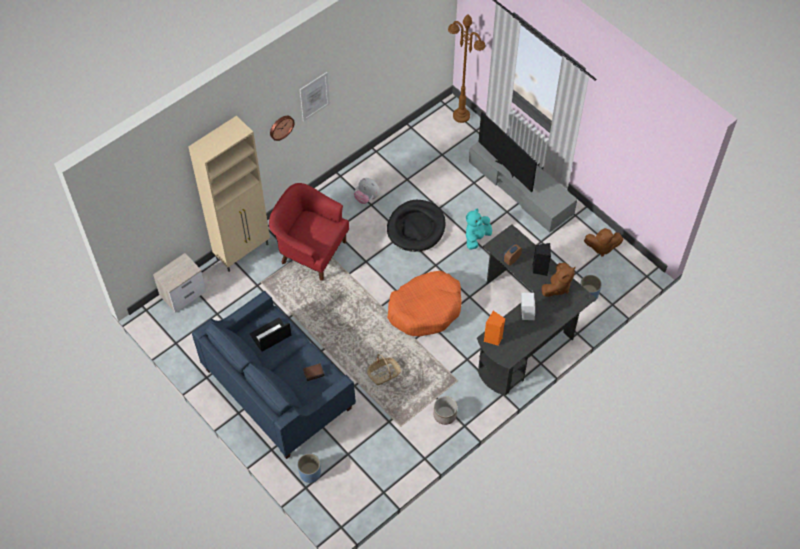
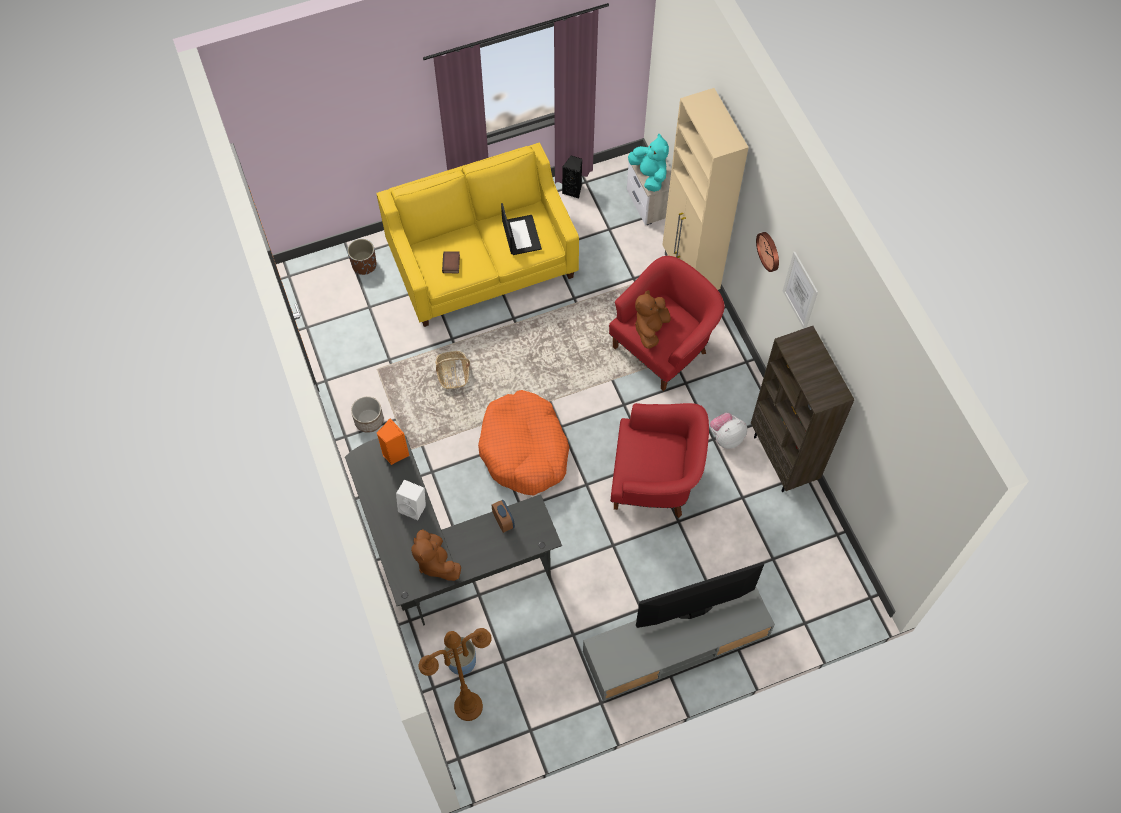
camera: 110 degrees right, 5 degrees up
(278, 389) = (482, 263): blue sofa -> yellow sofa
(310, 473) = (364, 265): blue planter -> brown planter
(370, 165) = (783, 459): none -> brown bookcase
(416, 227) = (655, 481): black dog bed -> red armchair
(461, 116) = (839, 613): brown floor lamp -> brown floor lamp (468, 707)
(476, 237) = (611, 551): turquoise plush toy -> turquoise plush toy (649, 175)
(540, 269) = (473, 551): black speaker -> black speaker (573, 190)
(601, 247) = (531, 716): brown plush toy -> brown plush toy (650, 329)

